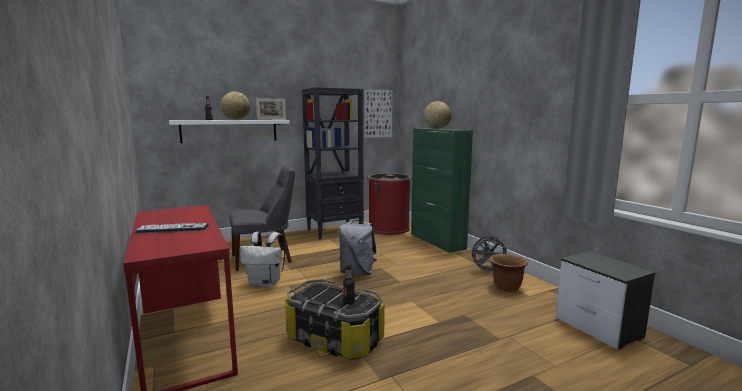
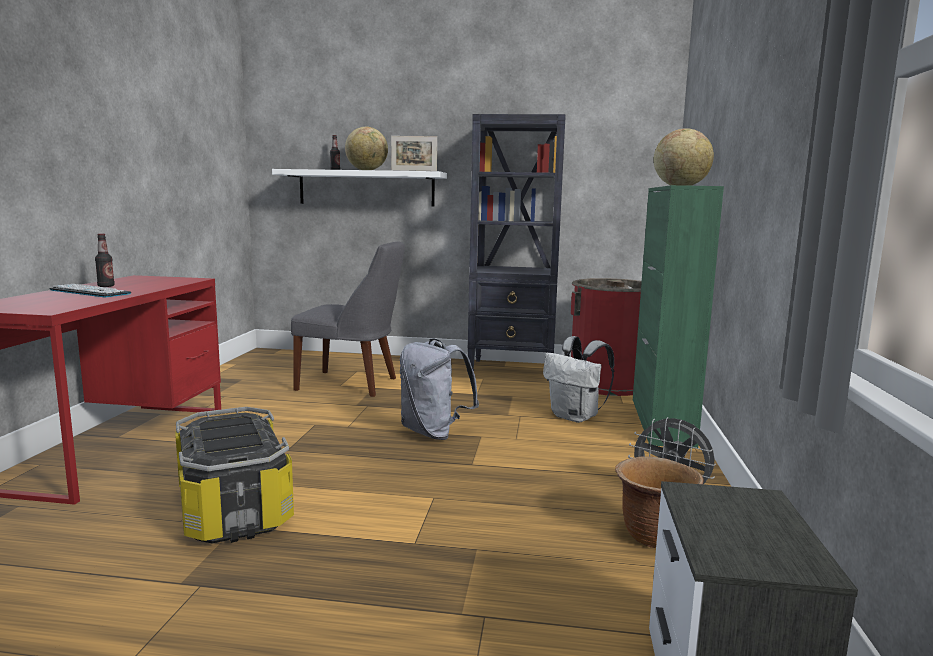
camera: 35 degrees right, 0 degrees up
(266, 283) = (296, 414): white backpack -> white backpack (576, 417)
(349, 302) = (230, 447): bottle -> bottle (106, 286)
(378, 113) = (628, 165): picture -> none

